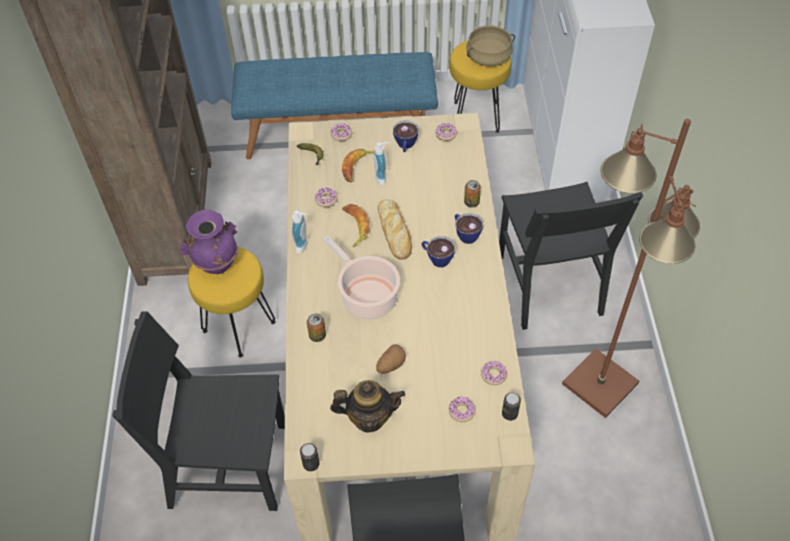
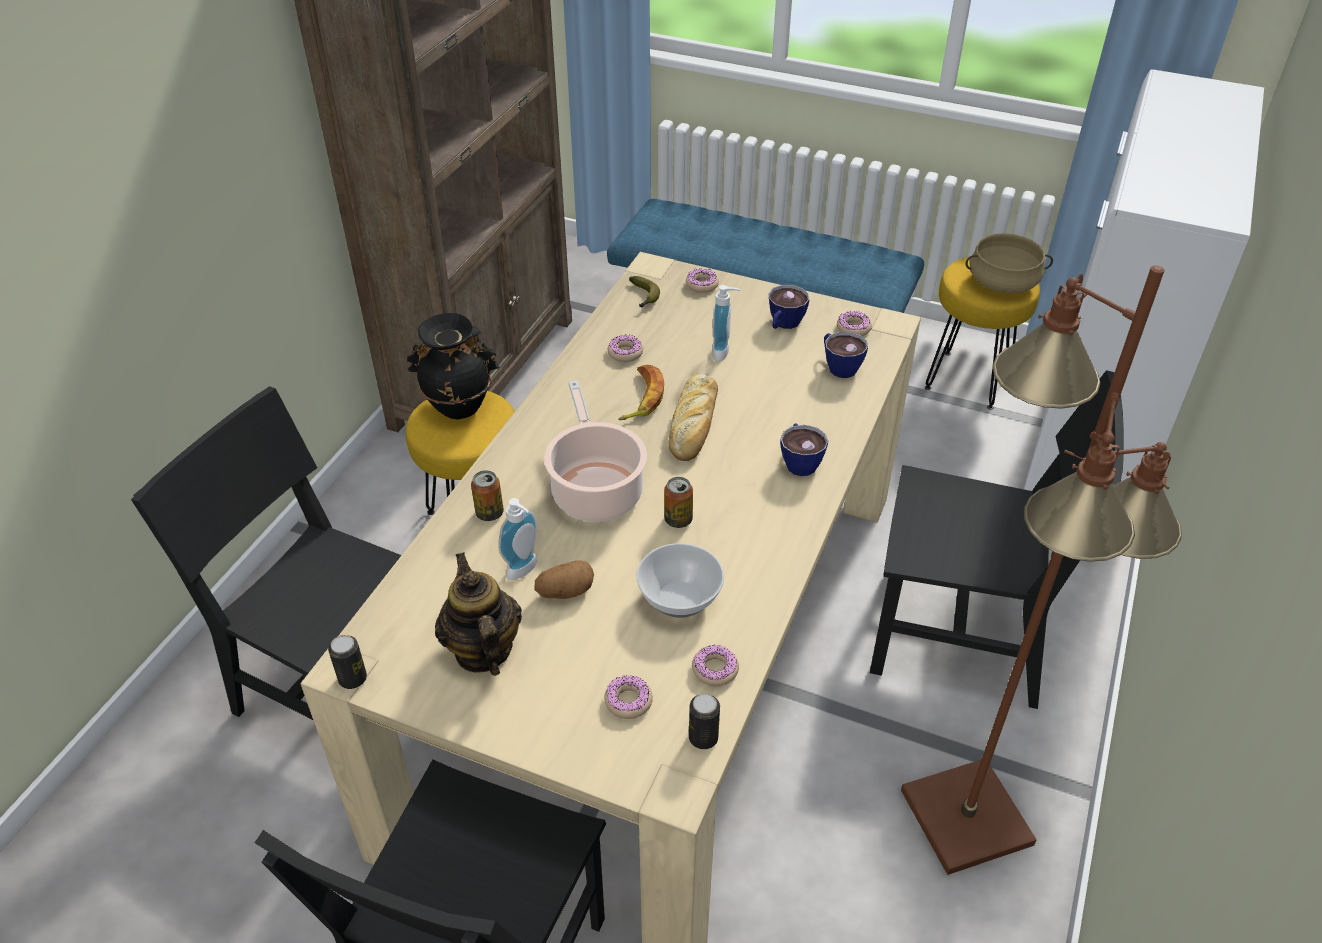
camera: 25 degrees right, 10 degrees down
(216, 263) = (458, 406): purple vase -> black vase
(304, 246) = (554, 397): soap dispenser -> soap dispenser (525, 570)
(358, 167) = (698, 329): banana -> none
(369, 417) = (482, 650): teapot -> teapot turned 135 degrees counterclockwise
(436, 258) = (733, 477): cup -> cup (838, 366)
(453, 344) = (680, 600): none -> bowl
(471, 202) = (836, 424): can -> can (678, 520)
(548, 284) = (958, 636): black chair -> black chair turned 90 degrees counterclockwise

